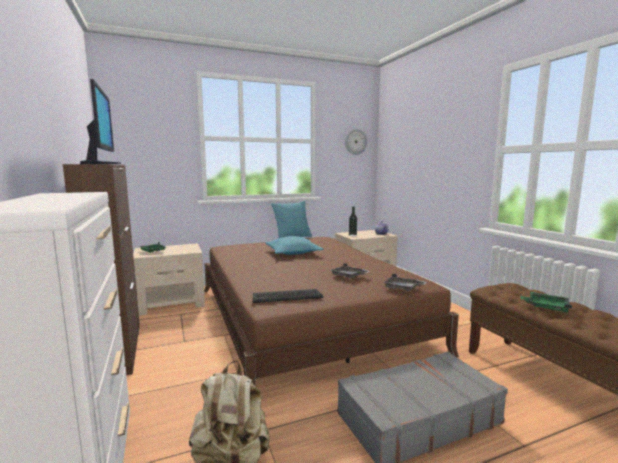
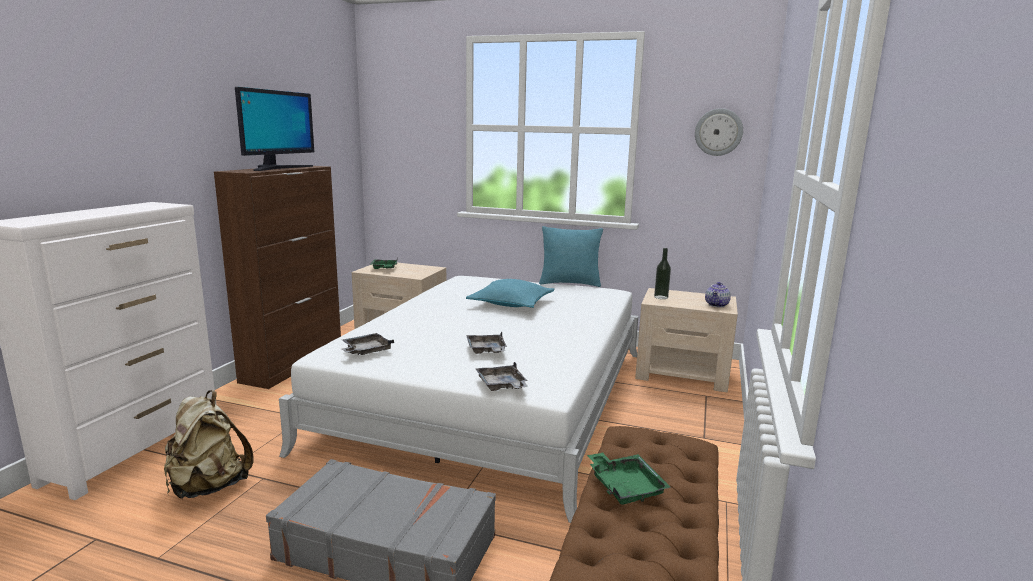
camera: 40 degrees right, 5 degrees up
(286, 297) = (366, 351): keyboard -> grey tray
(305, 317) = (493, 396): brown bed -> white bed

